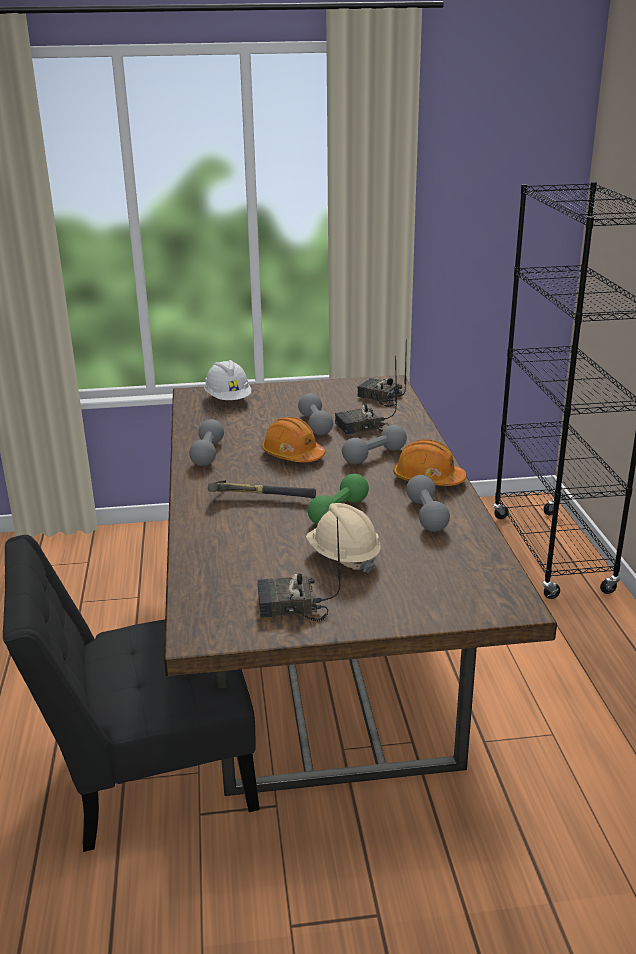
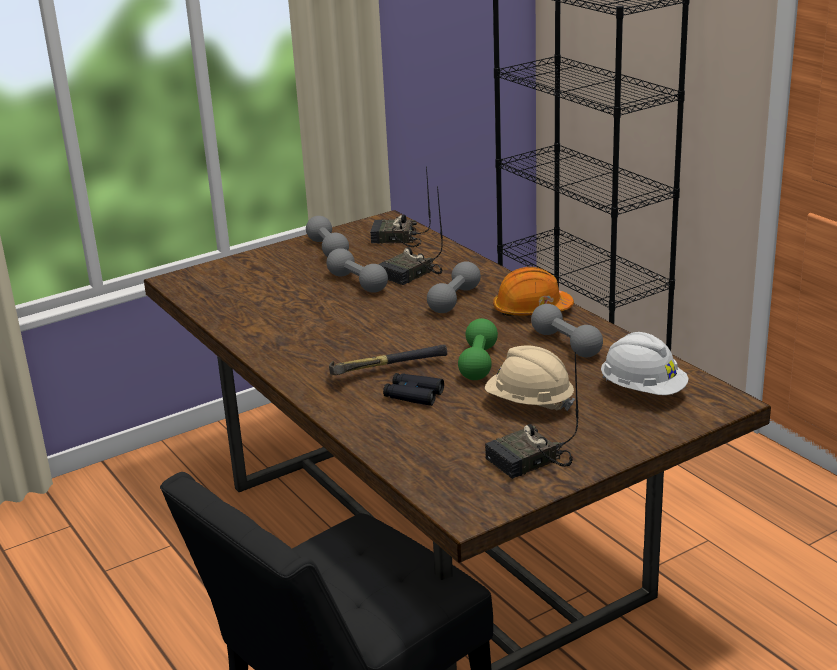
camera: 25 degrees left, 0 degrees up
(207, 453) = (272, 340): grey dumbbell -> grey dumbbell (328, 249)
(228, 399) = (227, 277): white hard hat -> white hard hat (643, 390)
(261, 524) = (413, 395): none -> black binoculars
(292, 455) = (368, 319): orange hard hat -> none

